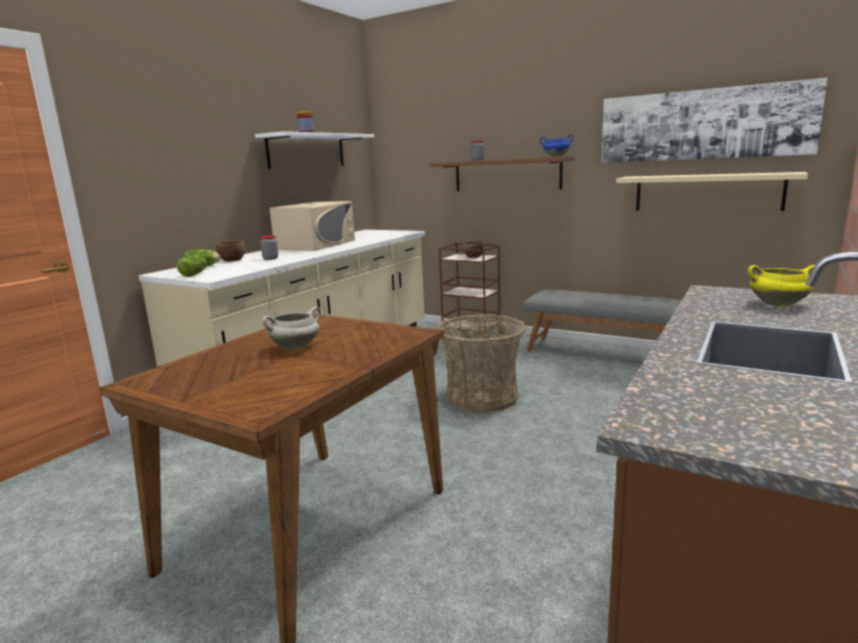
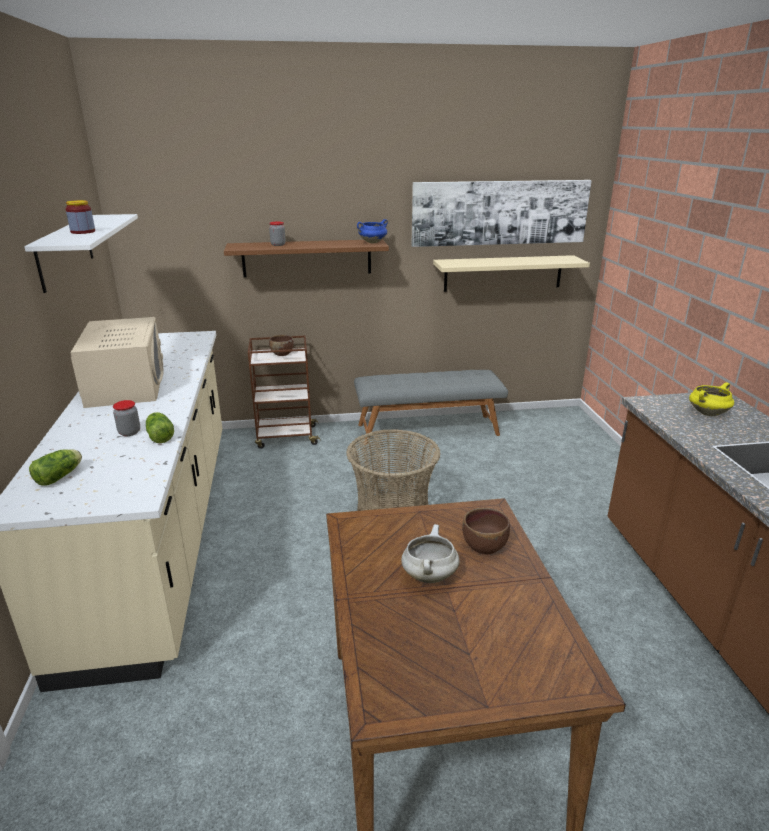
camera: 40 degrees left, 10 degrees up
(195, 274) = (88, 496): lettuce -> lettuce (160, 436)
(232, 260) = (71, 448): brown bowl -> brown bowl (484, 546)

